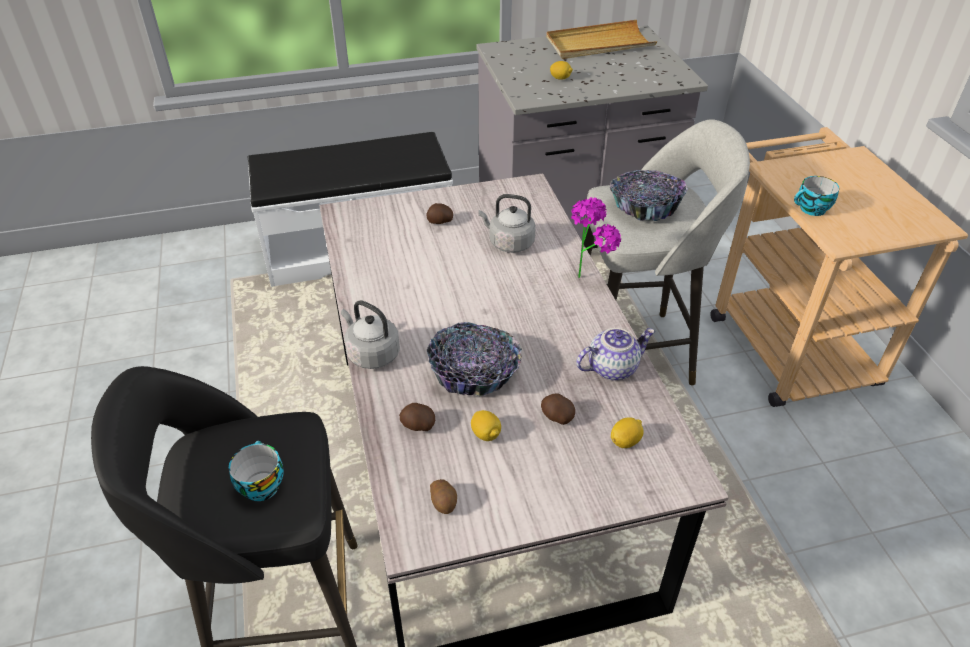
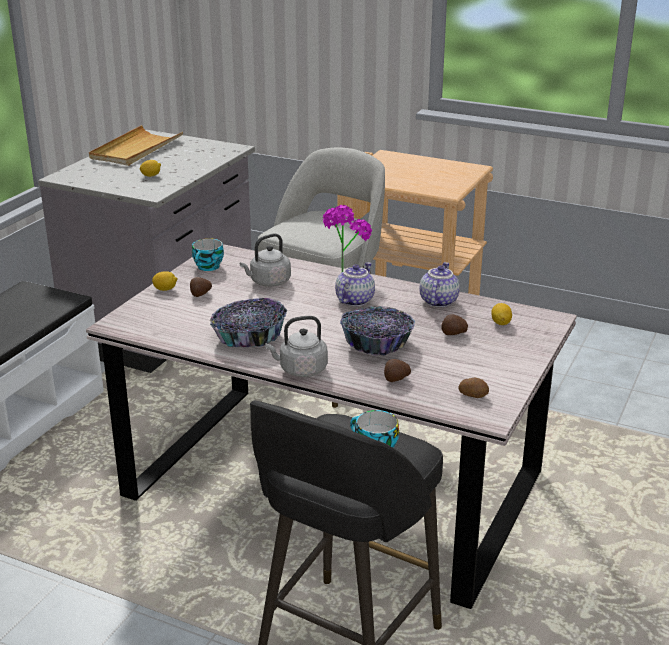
camera: 50 degrees left, 15 degrees down
(486, 434) = (436, 360): lemon -> lemon (165, 289)
(541, 311) = (354, 300): none -> teapot
(645, 207) = (316, 228): bowl -> bowl (249, 336)
(811, 210) = (410, 186): cup -> cup (208, 267)

